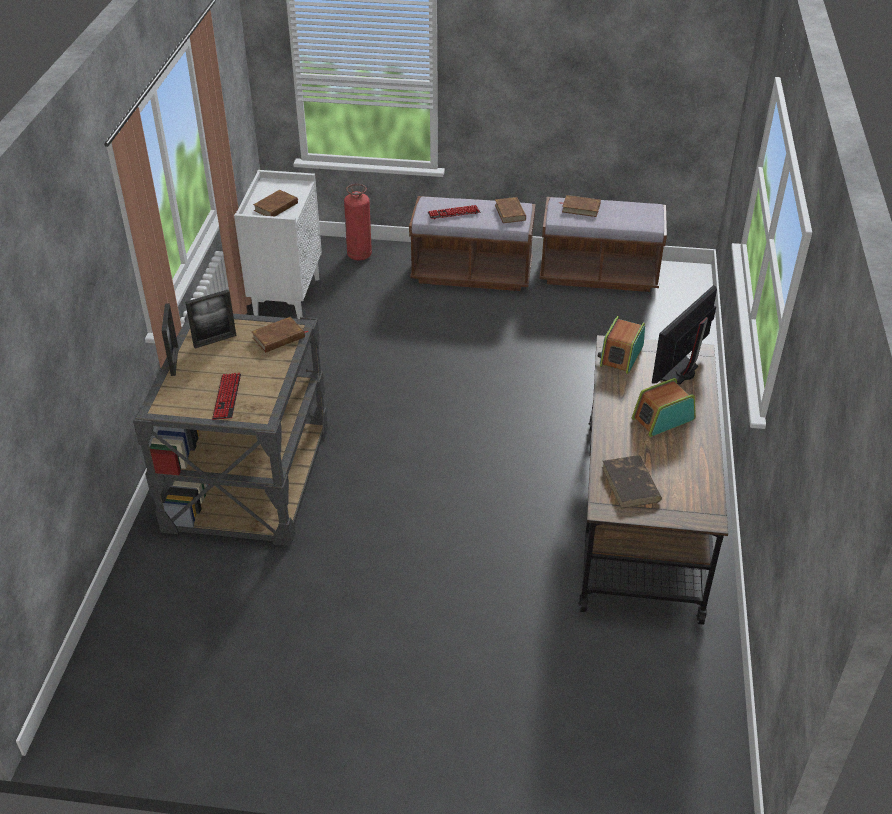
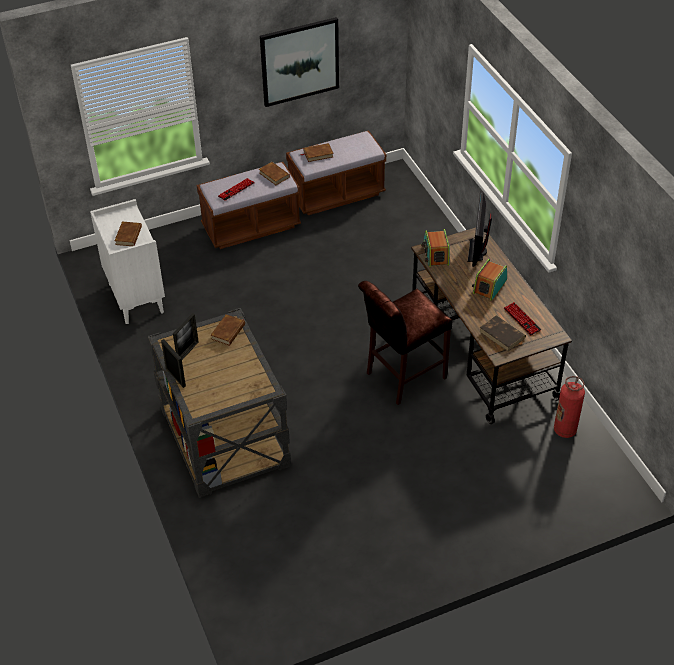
camera: 30 degrees left, 5 degrees up
(227, 397) = (234, 385): keyboard -> keyboard (522, 319)
(359, 255) = (159, 243): fire extinguisher -> fire extinguisher (565, 430)
(511, 503) = (402, 377): none -> brown stool
(584, 74) = (299, 61): none -> picture

